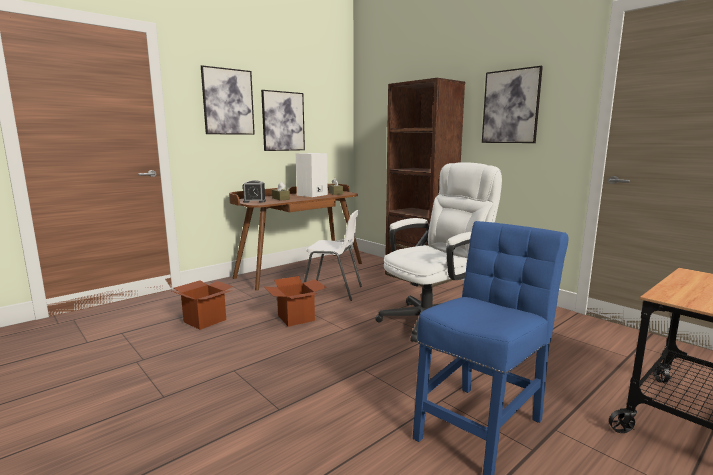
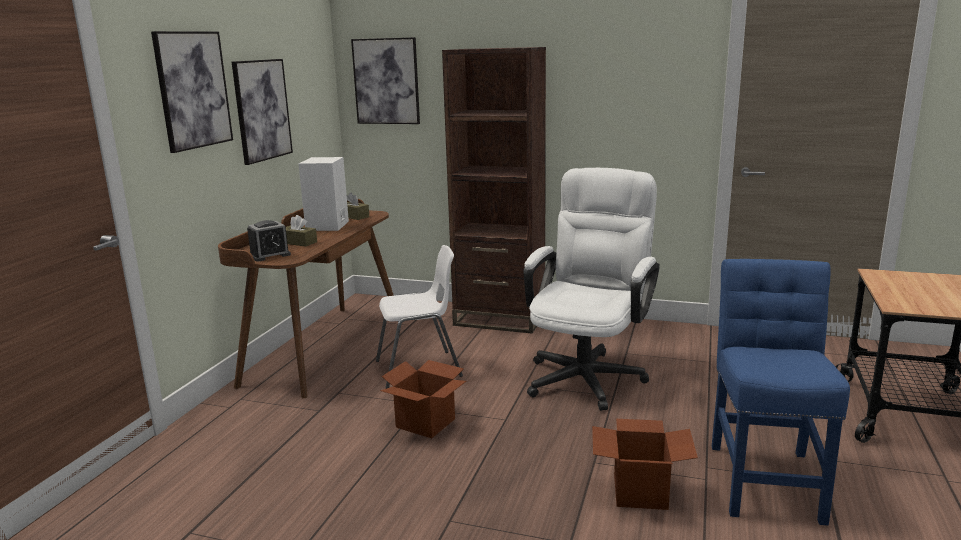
camera: 30 degrees left, 5 degrees up
(205, 321) = (299, 468): cardboard box -> cardboard box (640, 492)
(511, 106) = (613, 83): picture -> picture (386, 81)

